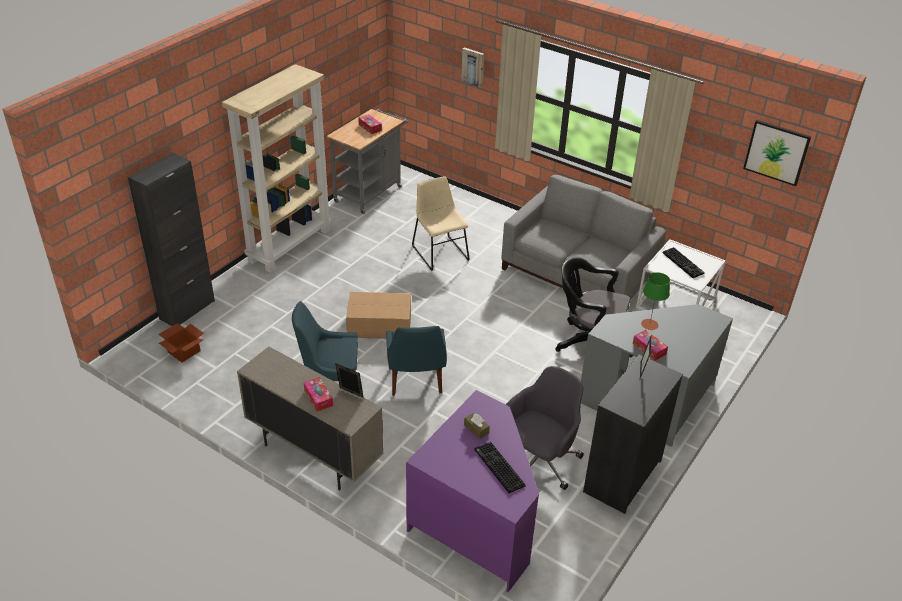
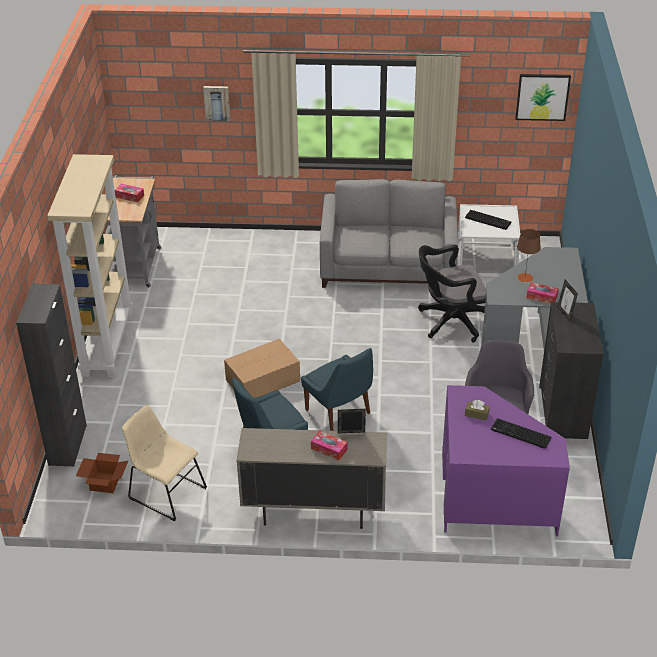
camera: 30 degrees left, 0 degrees up
(439, 251) = (253, 294): beige chair -> beige chair (165, 492)
(649, 324) = (525, 277): green table lamp -> brown table lamp

